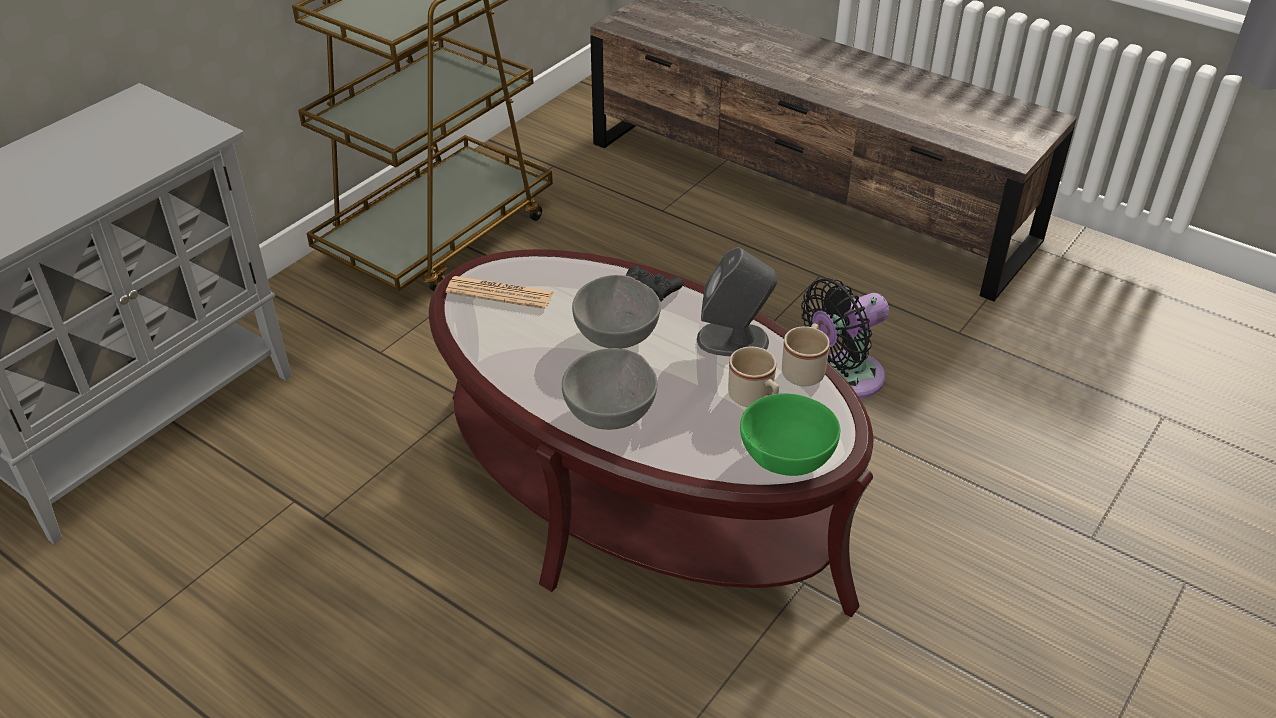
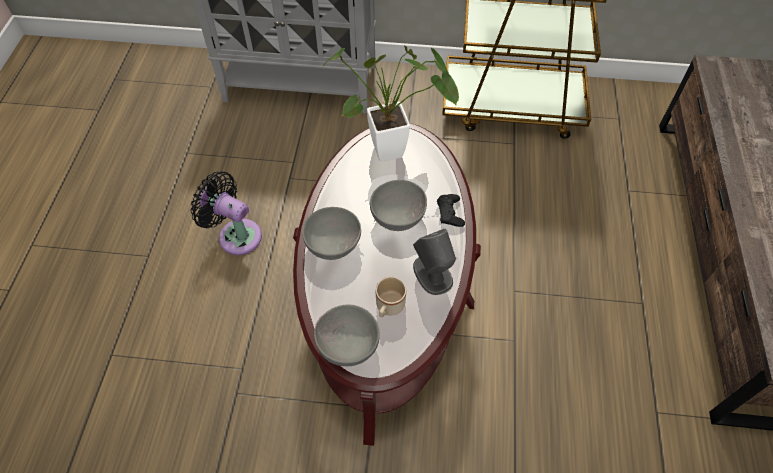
camera: 60 degrees right, 15 degrees up
(500, 293) = (395, 150): newspaper -> potted plant
(783, 458) = (347, 344): green bowl -> grey bowl
(804, 370) = (431, 323): beige mug -> none
(844, 378) = (554, 359): black fan -> black fan (236, 235)

